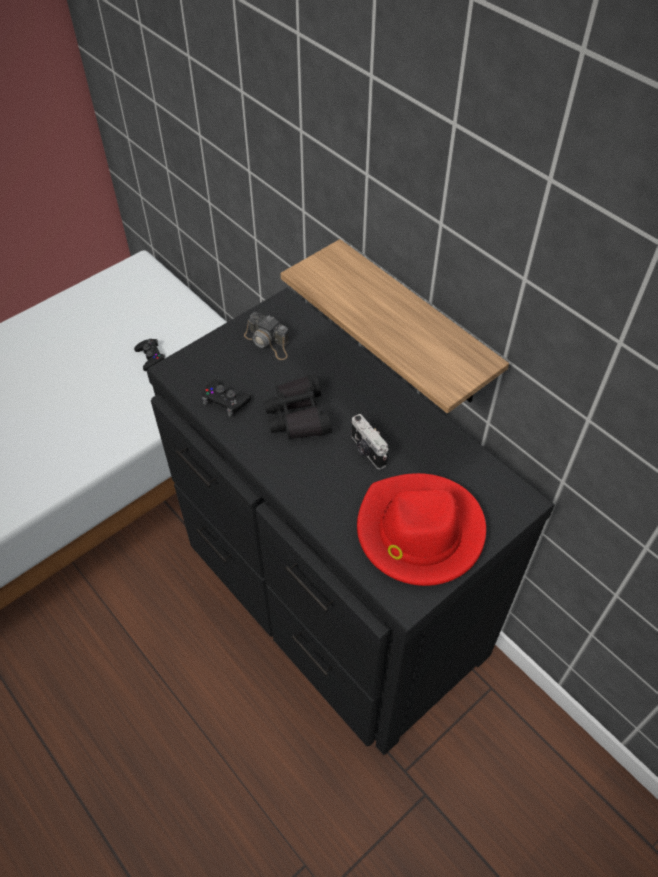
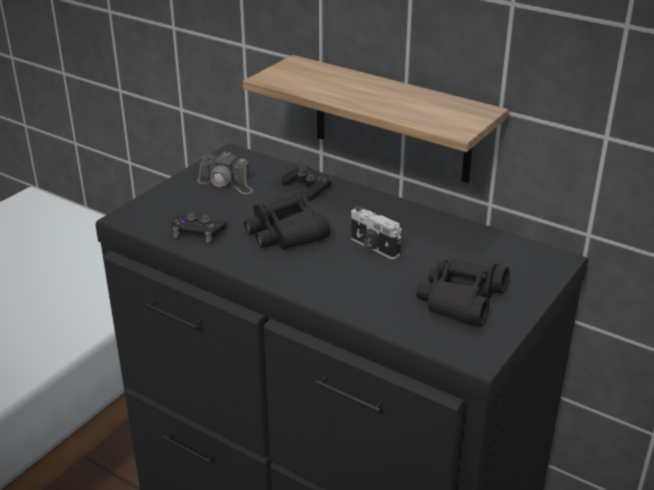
camera: 15 degrees left, 20 degrees down
(150, 357) = (66, 272): black game controller -> black game controller (307, 187)
(419, 532) = (461, 300): red hat -> black binoculars

